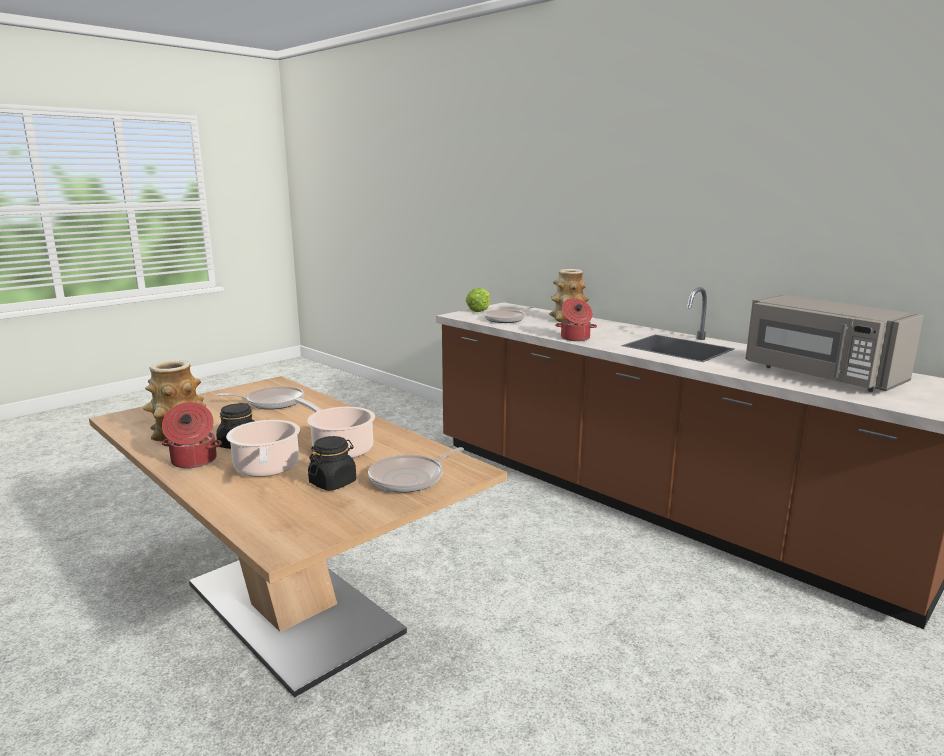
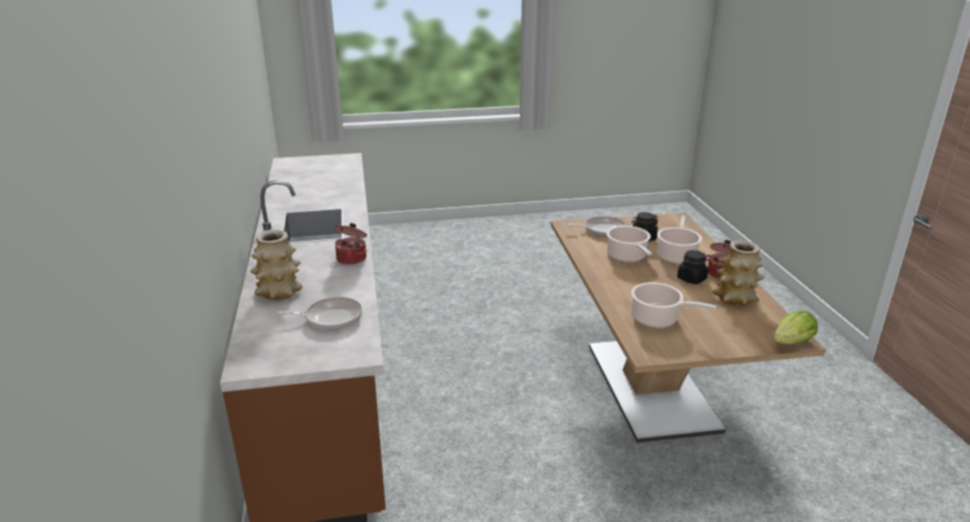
camera: 145 degrees left, 10 degrees up
(272, 402) = (658, 319): frying pan -> cooking pot
(479, 310) = (309, 359): lettuce -> lettuce (792, 342)
(819, 375) = (320, 182): grey microwave -> none

